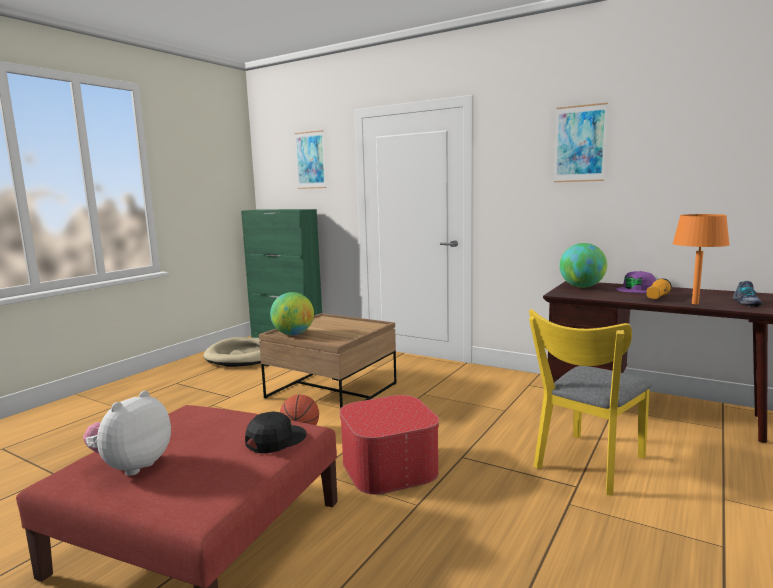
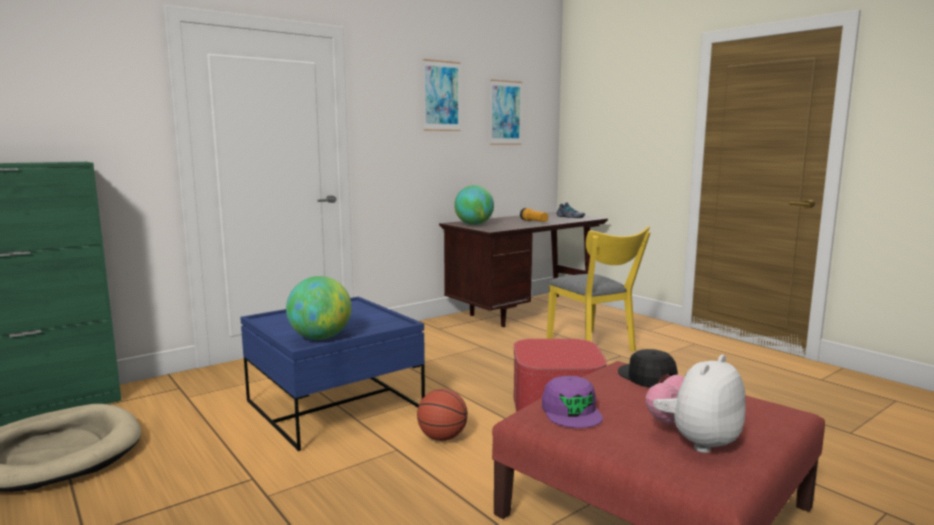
camera: 70 degrees left, 0 degrees up
(132, 466) = (694, 441): plush toy -> plush toy turned 90 degrees clockwise
(310, 160) = (62, 74): picture -> picture (505, 113)
(331, 391) = (334, 406): brown coffee table -> blue coffee table
(636, 289) = (502, 220): purple cap -> purple cap (571, 411)
(695, 303) = (561, 221): orange table lamp -> none

